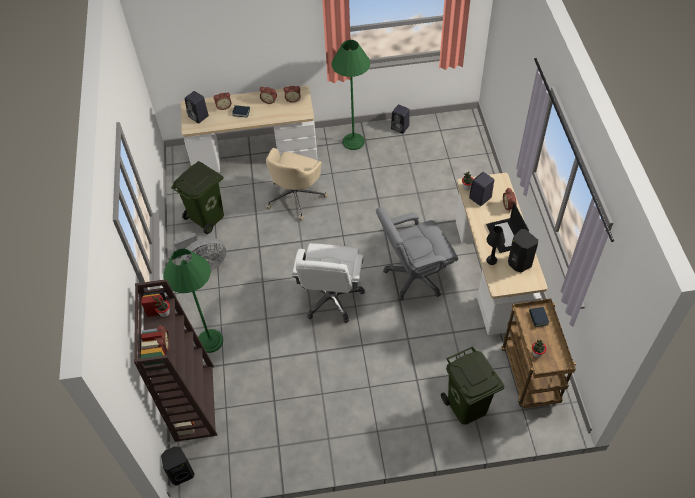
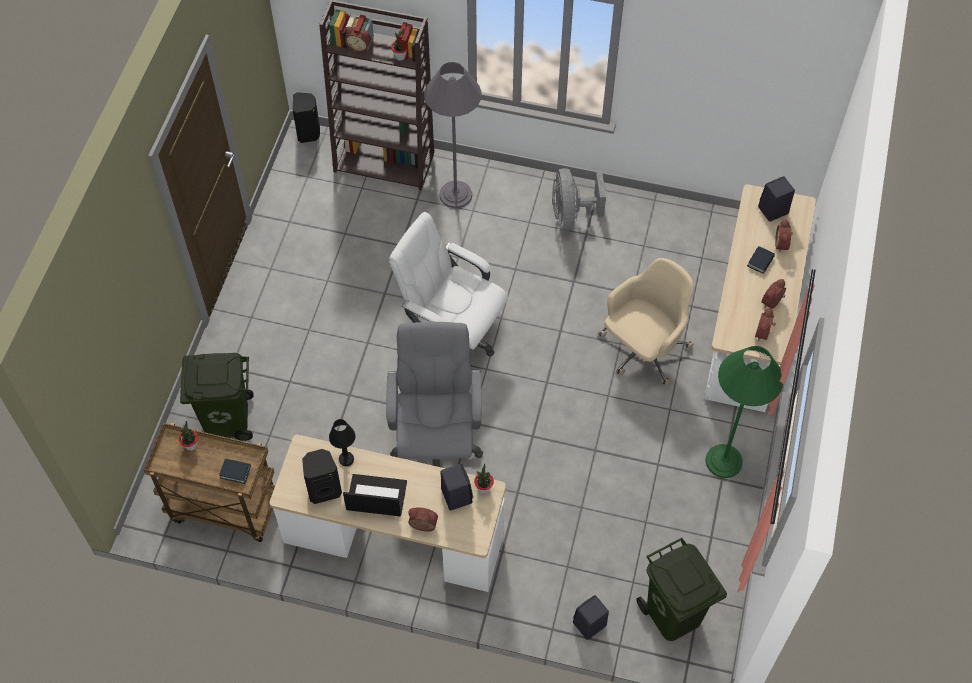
camera: 110 degrees right, 5 degrees up
(207, 217) = (650, 238): green trash can -> green trash can (672, 614)
(210, 341) = (455, 194): green floor lamp -> grey floor lamp
(296, 196) = (643, 350): beige office chair -> beige office chair turned 90 degrees clockwise
(400, 127) = (729, 540): black speaker -> black speaker (589, 625)

